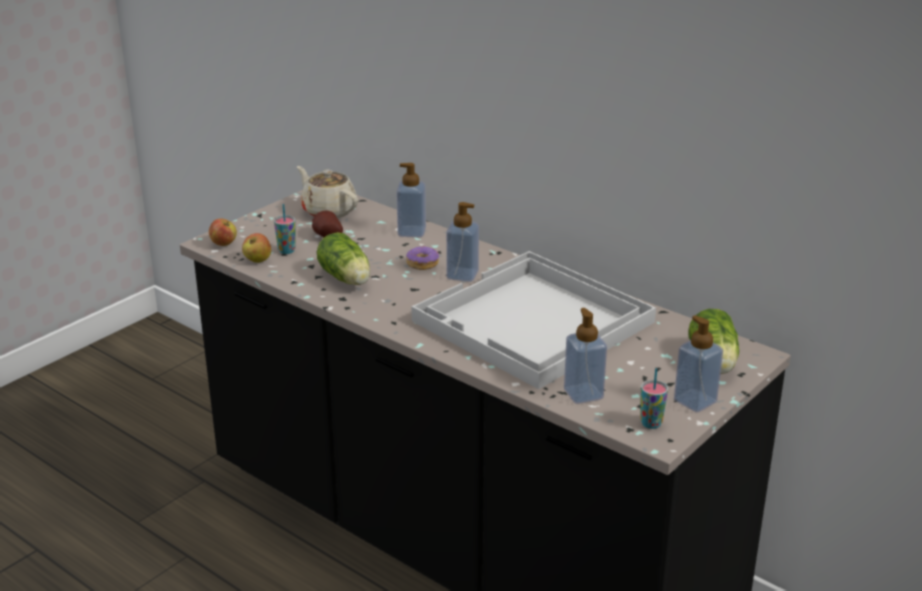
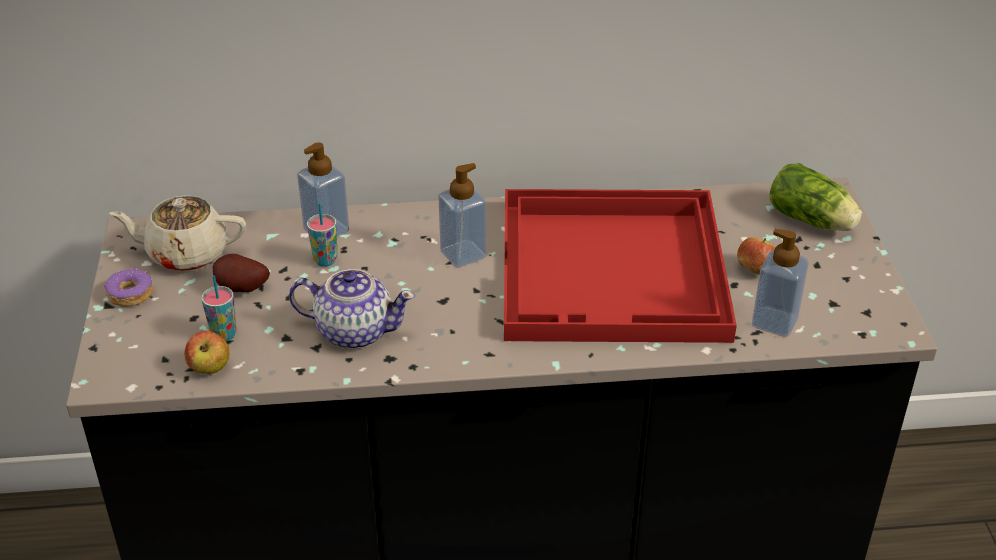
camera: 45 degrees left, 10 degrees up
(224, 244) = (129, 371): apple -> apple (755, 270)
(347, 279) = (354, 331): lettuce -> teapot
(422, 263) = (401, 264): donut -> donut (130, 294)
(533, 323) = (614, 271): white tray -> red tray
(651, 423) = (867, 316): cup -> cup (325, 260)
(695, 401) = (860, 271): soap dispenser -> none

